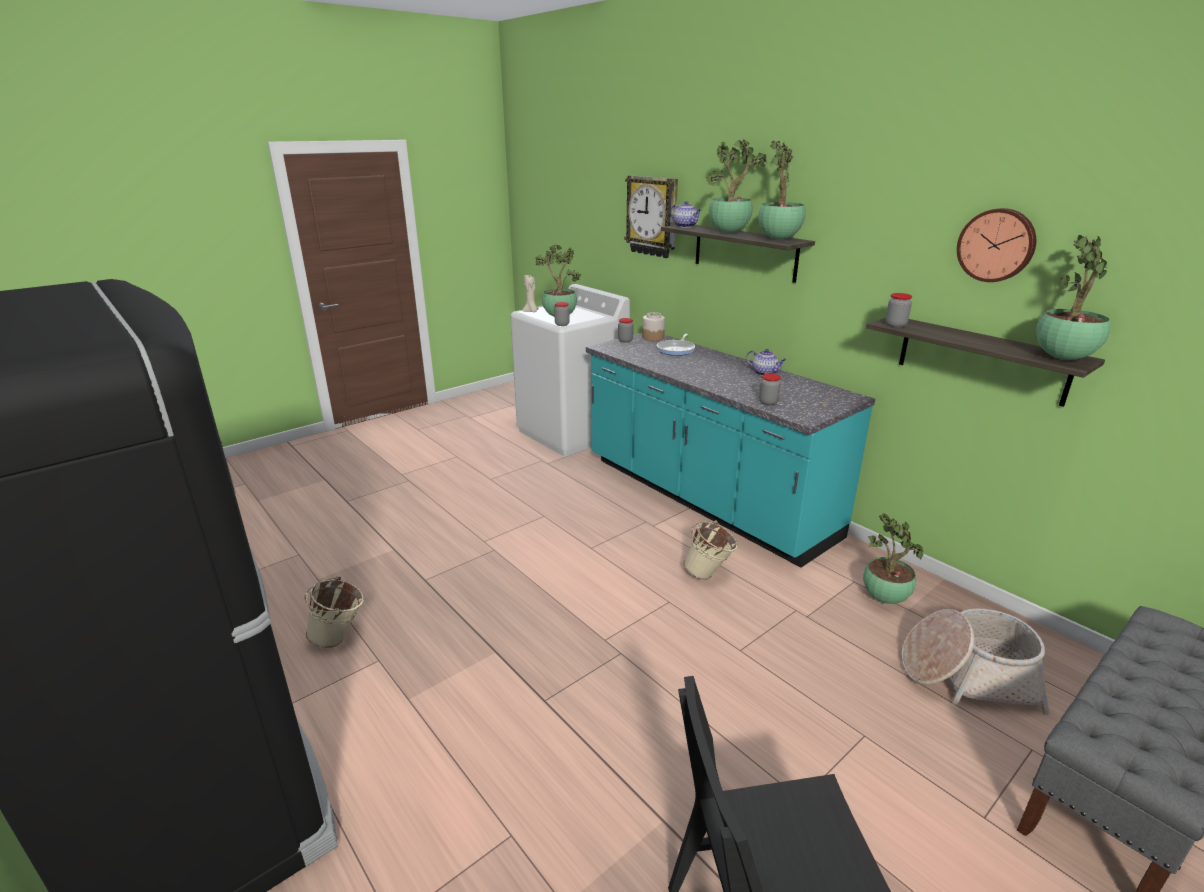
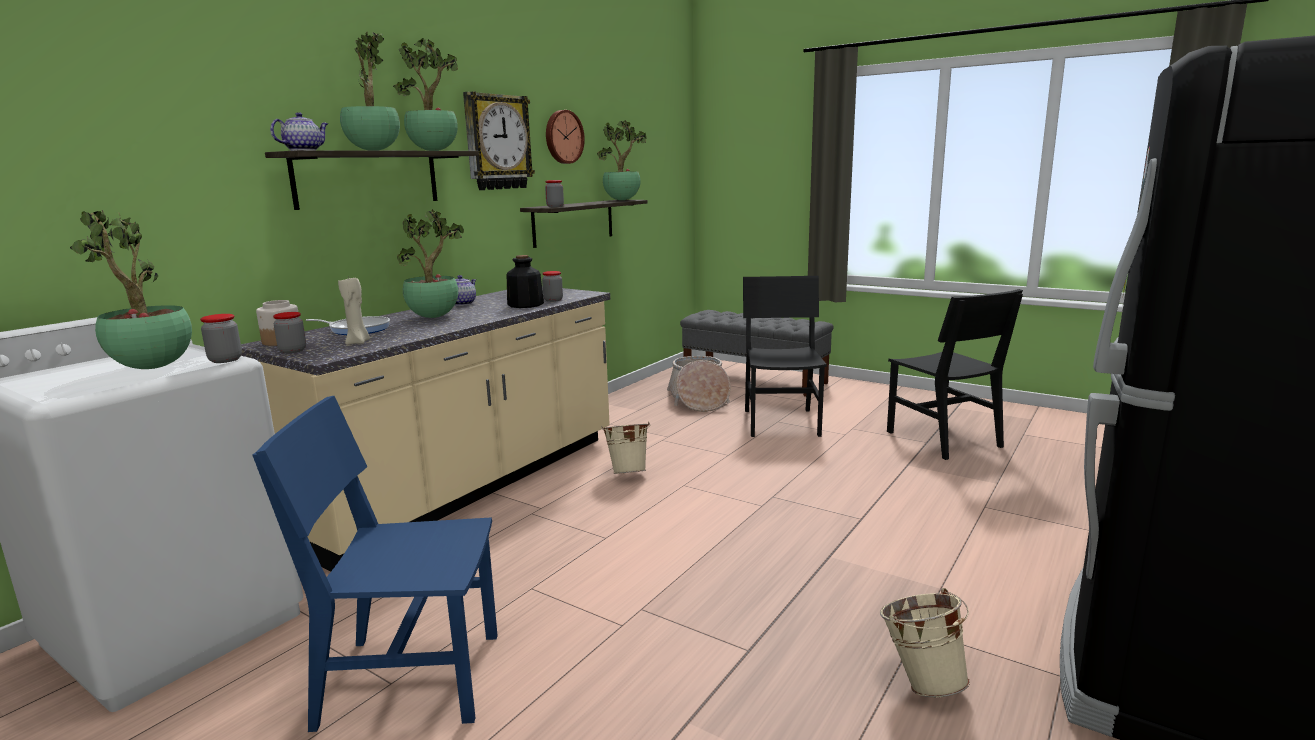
camera: 105 degrees left, 10 degrees down
(489, 483) = (411, 678): none -> blue chair
(531, 311) = (63, 392): beige candle -> beige candle (358, 343)
(652, 216) = (178, 148): wall clock -> wall clock (497, 142)
(705, 498) = (466, 486): turquoise counter -> beige counter
(747, 392) = (525, 305): none -> bottle
(858, 738) = (781, 422): none -> black chair
(886, 599) = (628, 415): potted plant -> potted plant (435, 317)

